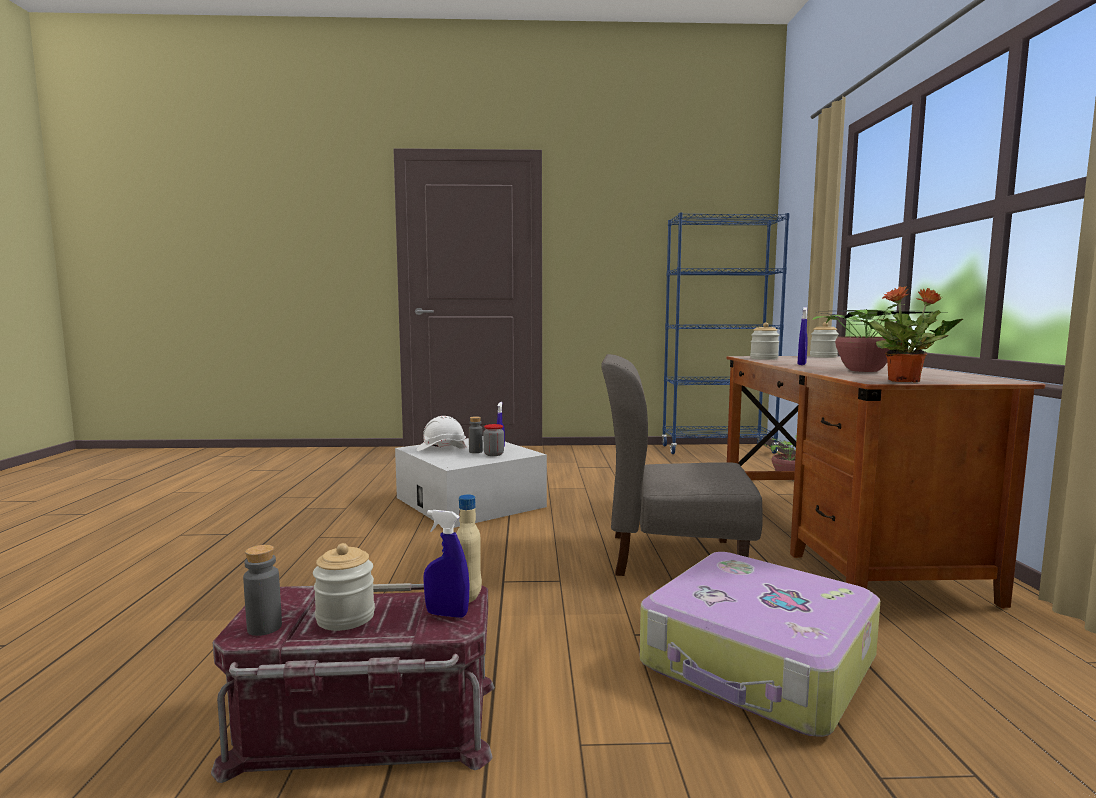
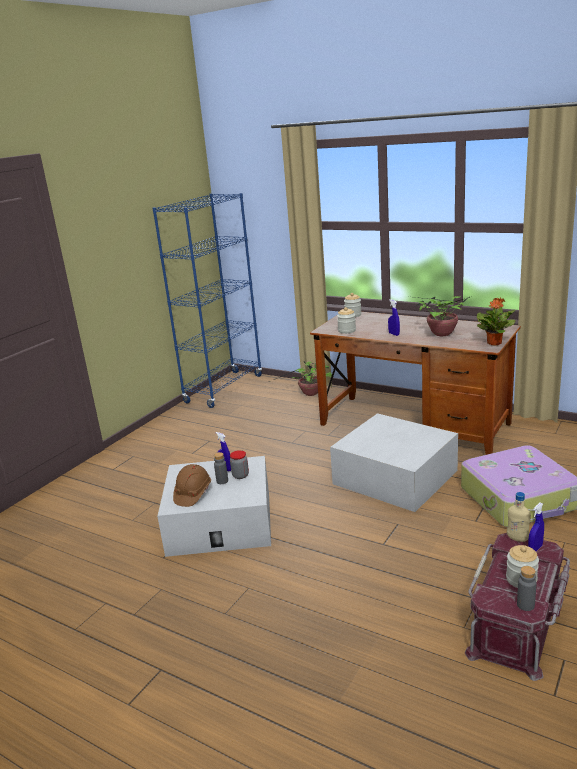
camera: 55 degrees left, 15 degrees up
(441, 449) = (193, 494): white hard hat -> brown hard hat
(672, 556) = (395, 477): grey chair -> white storage box

